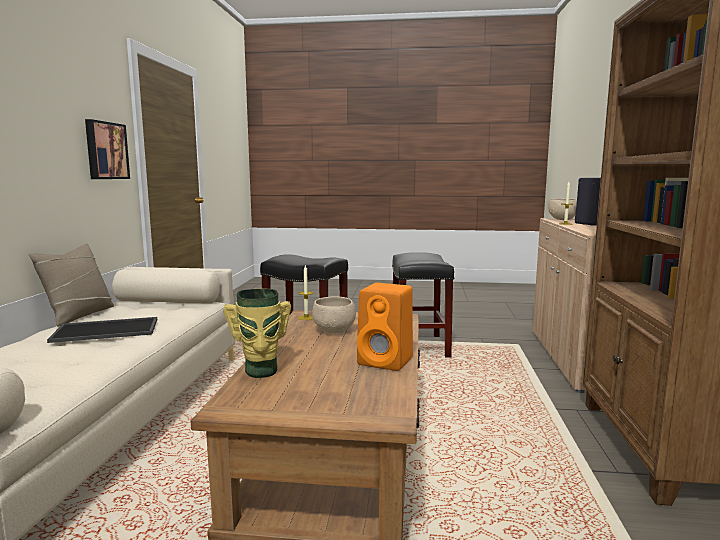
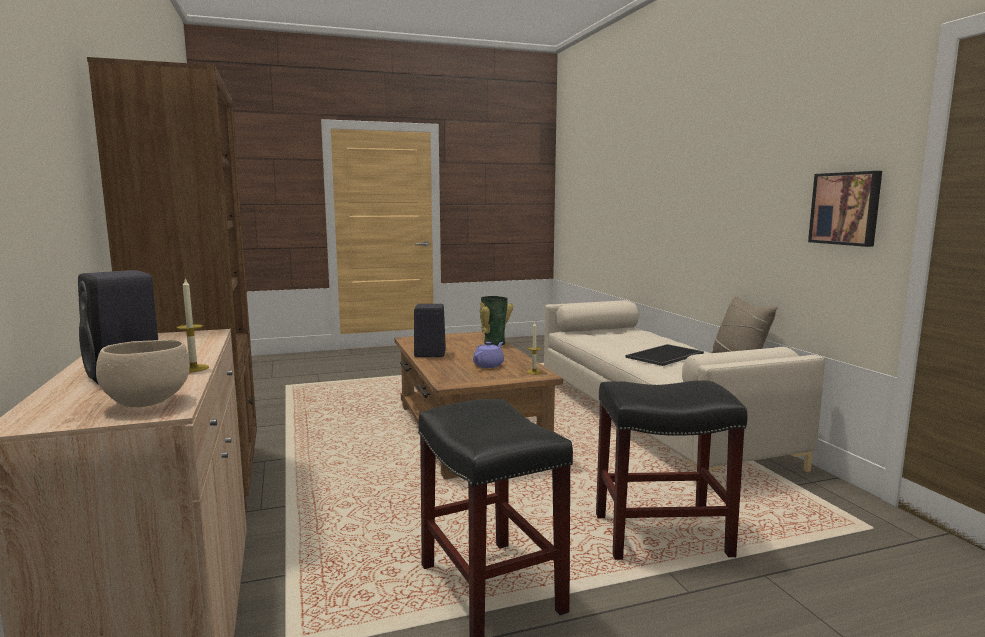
camera: 155 degrees right, 0 degrees up
(335, 331) = (489, 365): beige bowl -> purple teapot
(387, 361) = (428, 354): orange speaker -> black speaker

